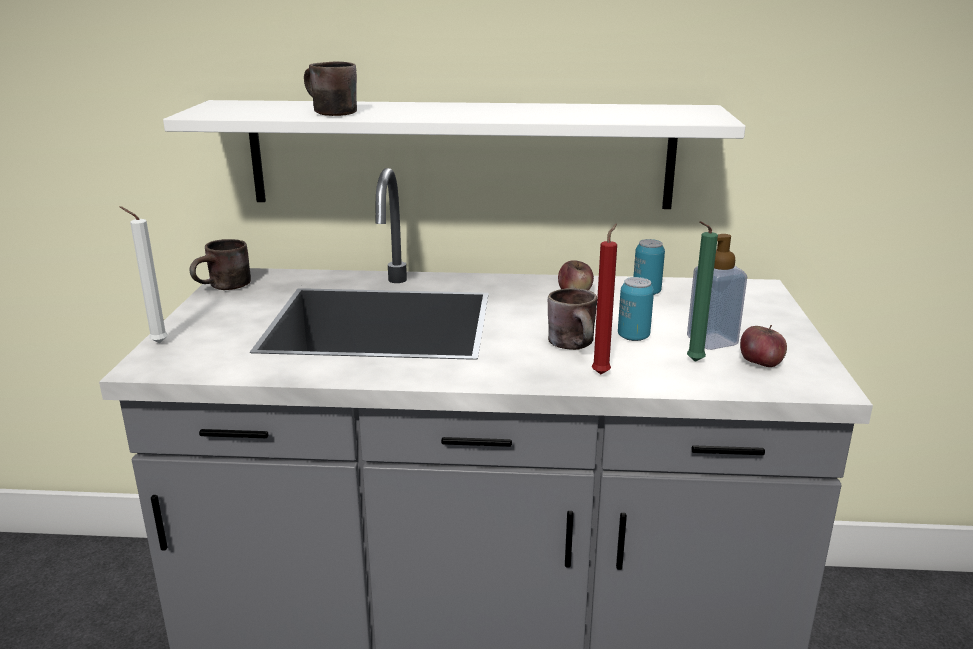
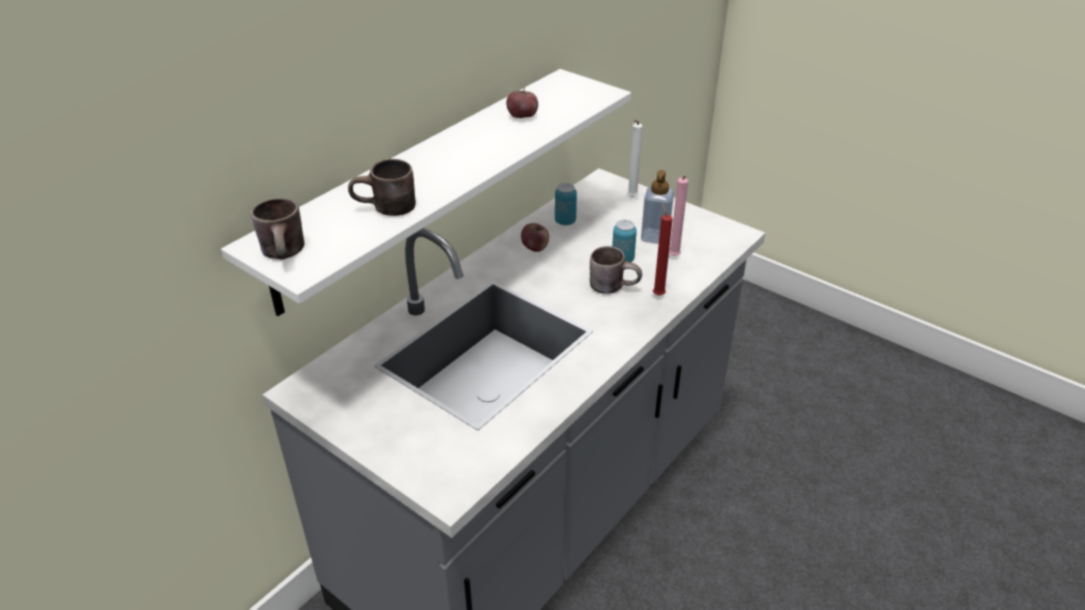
camera: 55 degrees left, 15 degrees up
(156, 343) = (406, 476): white candle -> white candle (631, 198)
(225, 288) = (323, 405): brown mug -> brown mug (288, 253)
(692, 362) = (674, 257): green candle -> pink candle
(760, 363) = (696, 237): apple -> apple (522, 116)

